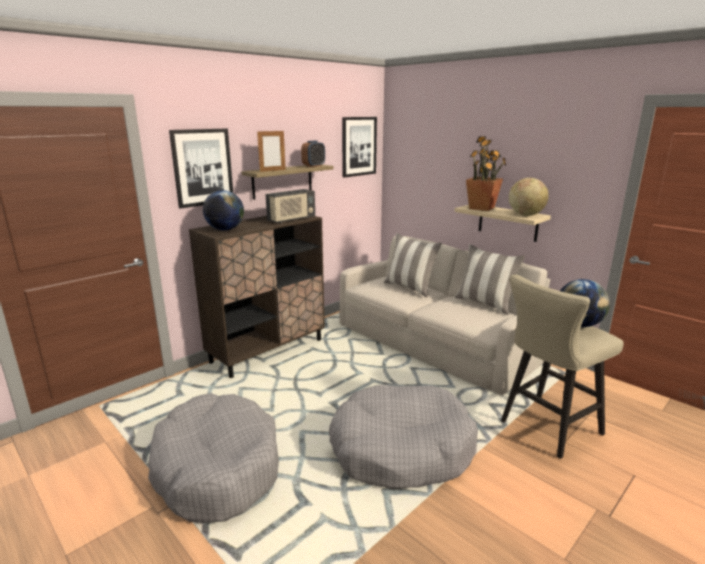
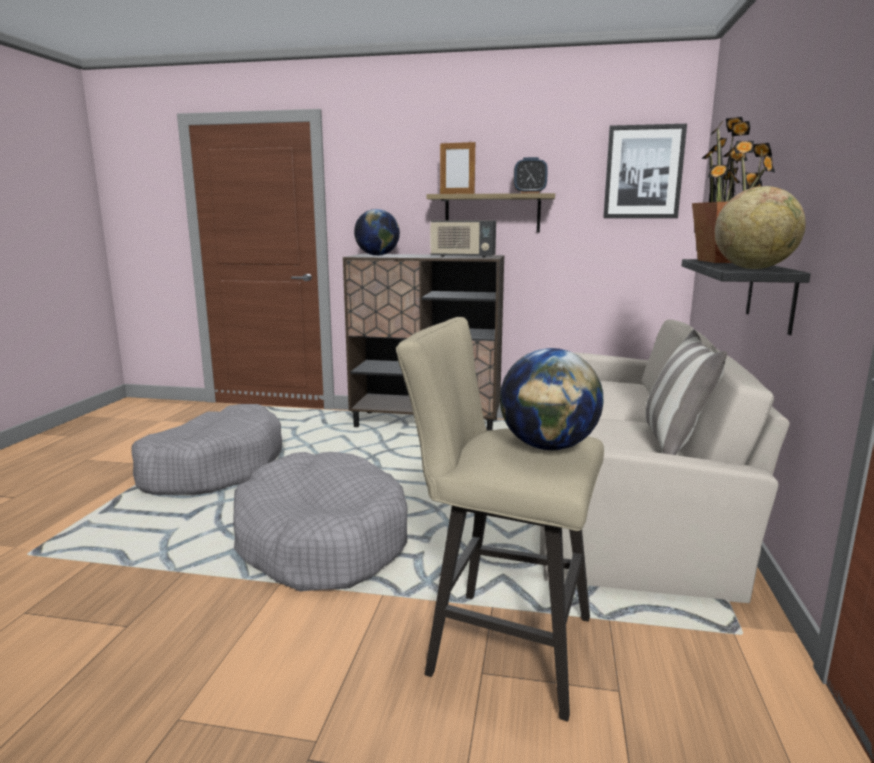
camera: 55 degrees right, 5 degrees down
(202, 167) = (384, 187): picture -> none
(410, 288) = (618, 396): pillow -> none
(508, 222) = (771, 294): beige shelf -> black shelf

